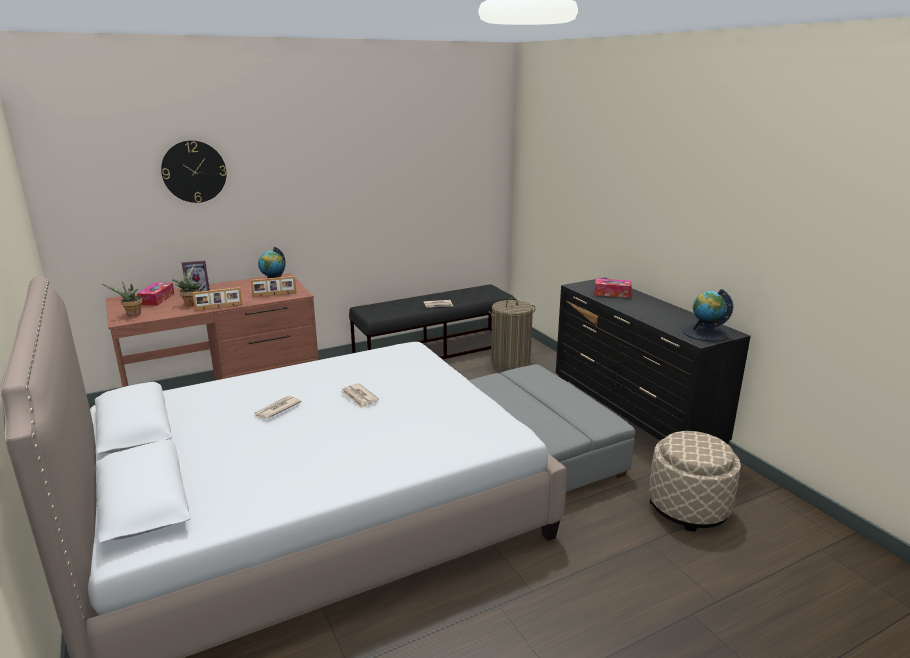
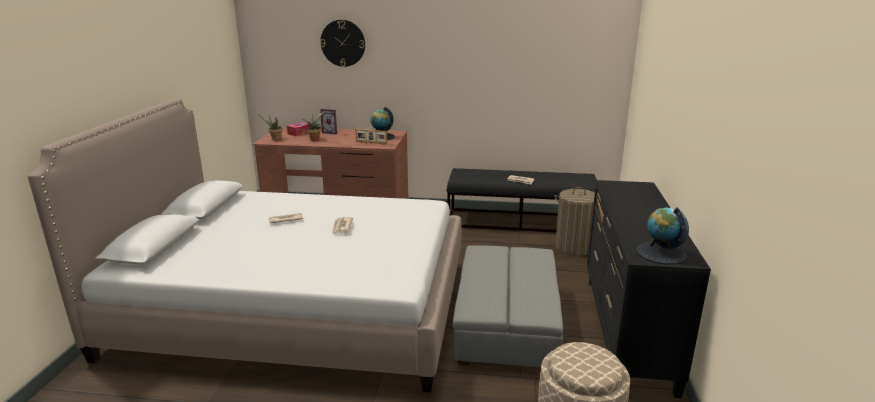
camera: 35 degrees right, 0 degrees up
(218, 307) = (325, 144): picture frame -> none
(612, 293) = (632, 197): tissue box -> none

